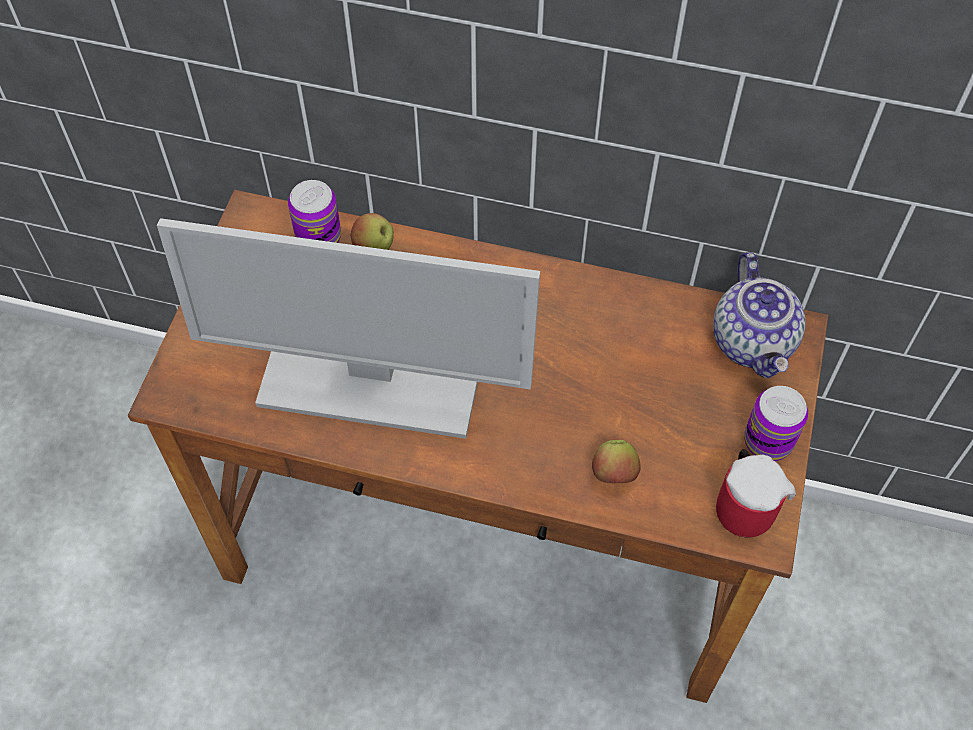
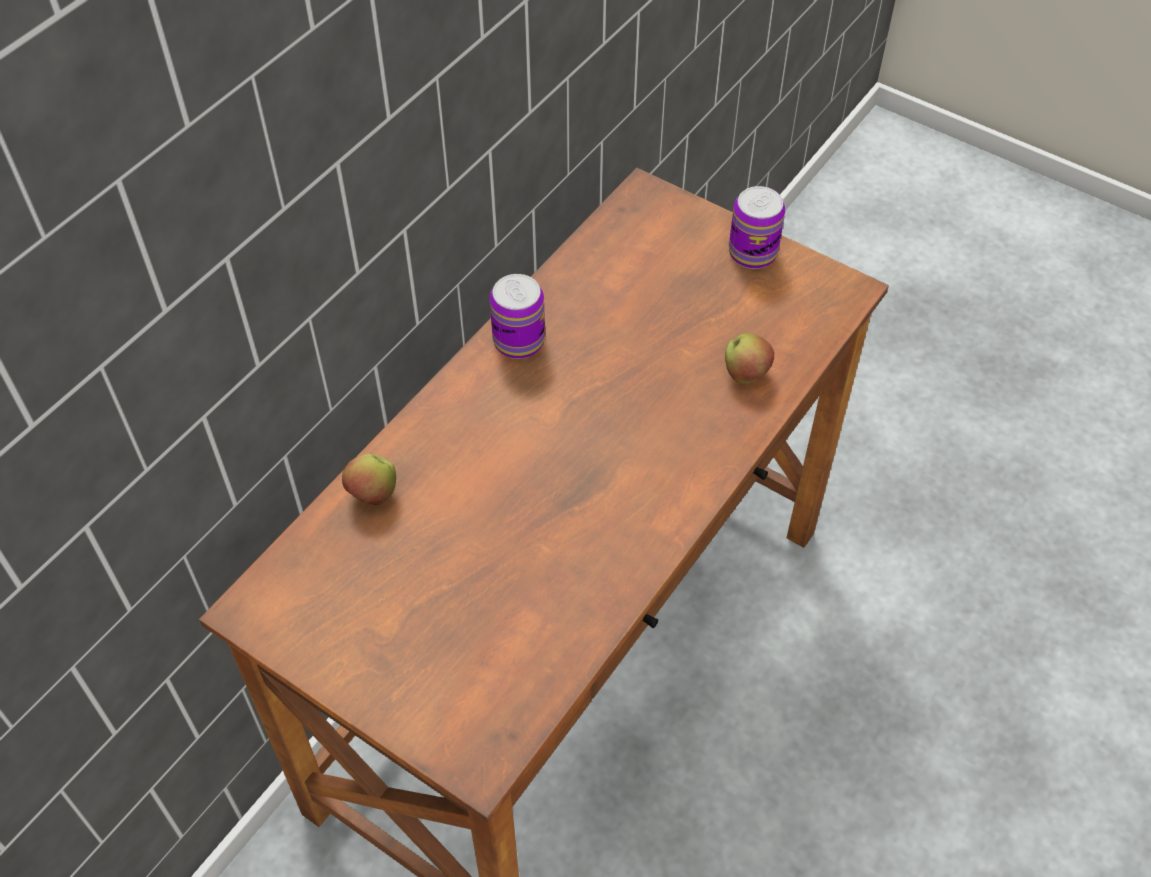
camera: 70 degrees left, 5 degrees down
(318, 237) = (326, 546): can -> can (519, 341)
(369, 380) = (549, 547): monitor -> none
(745, 503) = (810, 290): mug -> none
(754, 342) = (644, 226): teapot -> none

